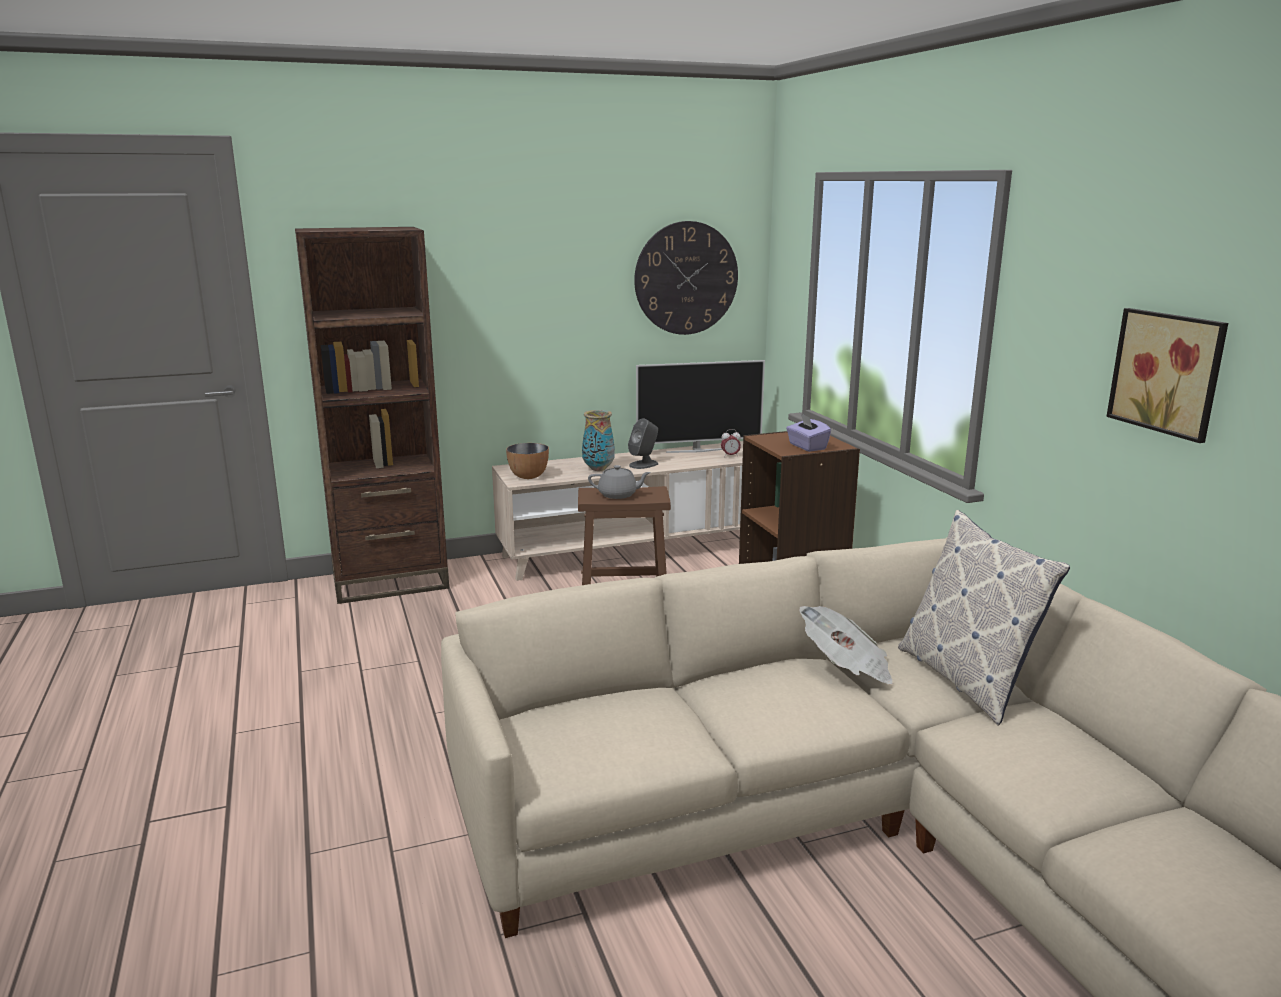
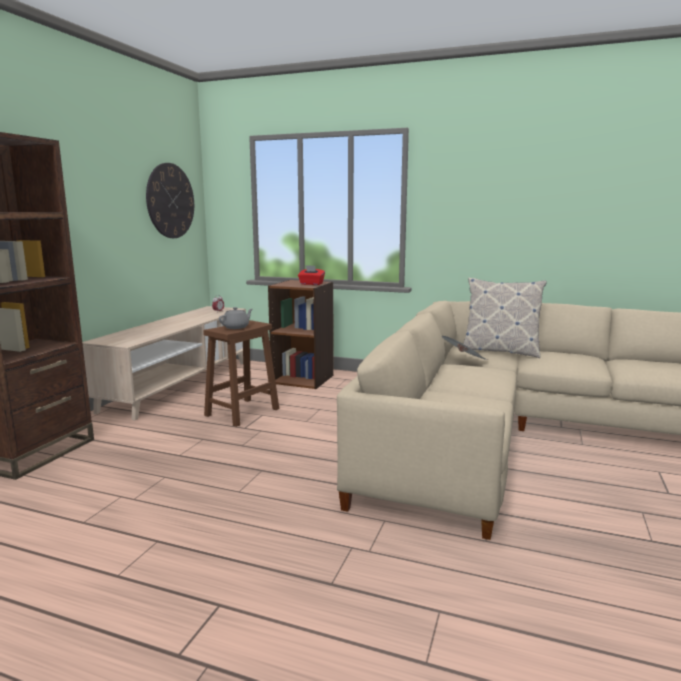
camera: 50 degrees left, 5 degrees down
(529, 476) = (126, 341): bowl -> none
(598, 469) = (161, 329): vase -> none
(644, 464) = (182, 323): grey speaker -> none
(697, 450) = (194, 313): television -> none
(807, 447) = (311, 284): purple tissue box -> red tissue box
(1169, 372) = (515, 207): picture -> none

